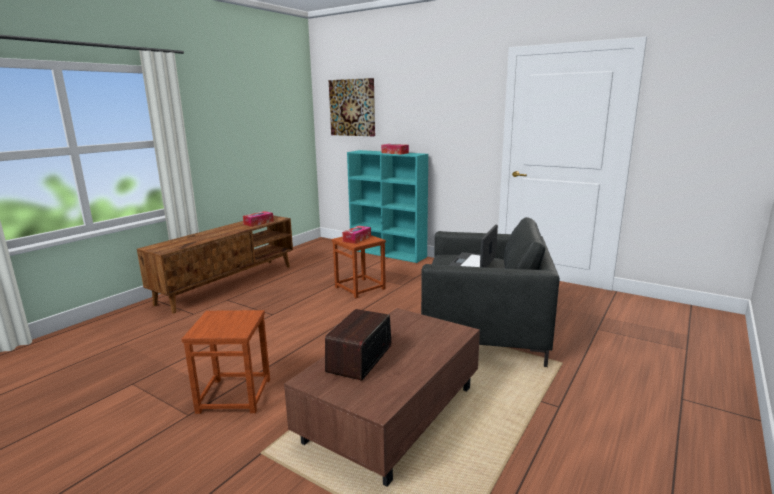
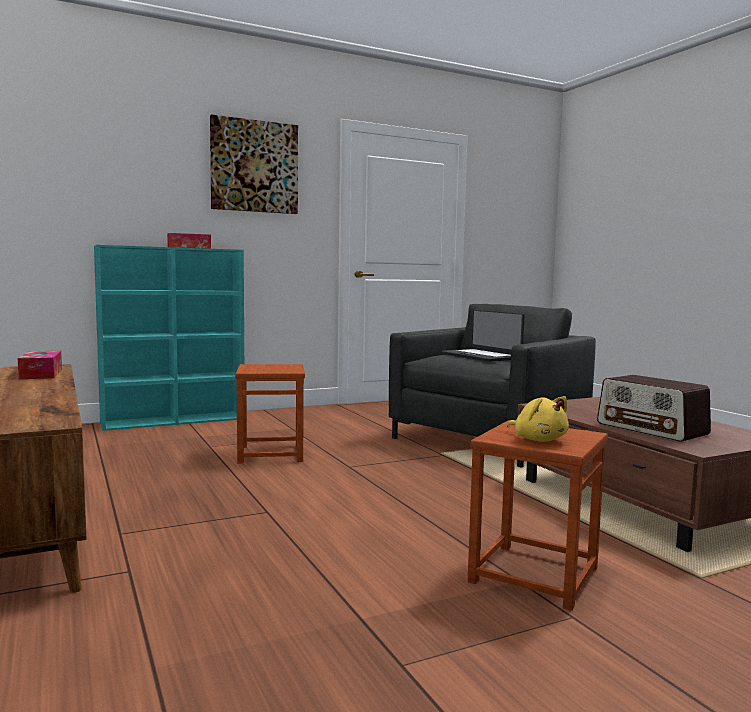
camera: 60 degrees left, 10 degrees down
(215, 323) = (538, 439): none -> yellow plush toy
(352, 107) = (74, 169): picture -> picture (254, 166)
(357, 239) = (268, 368): tissue box -> none

